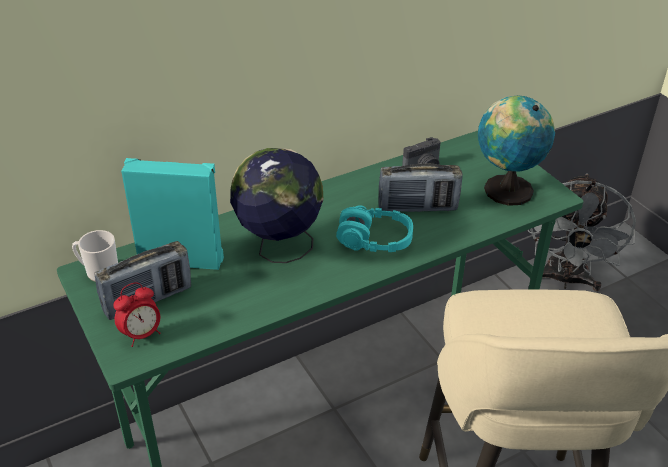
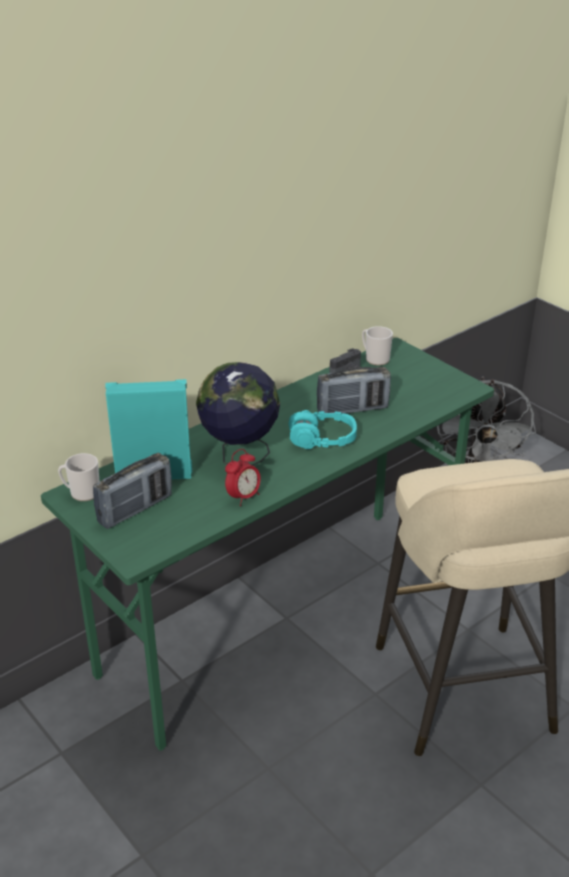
camera: 10 degrees left, 5 degrees down
(142, 334) = (140, 537): alarm clock -> alarm clock (243, 497)
(458, 149) = (375, 358): none -> mug
(505, 189) = (424, 386): globe -> none

